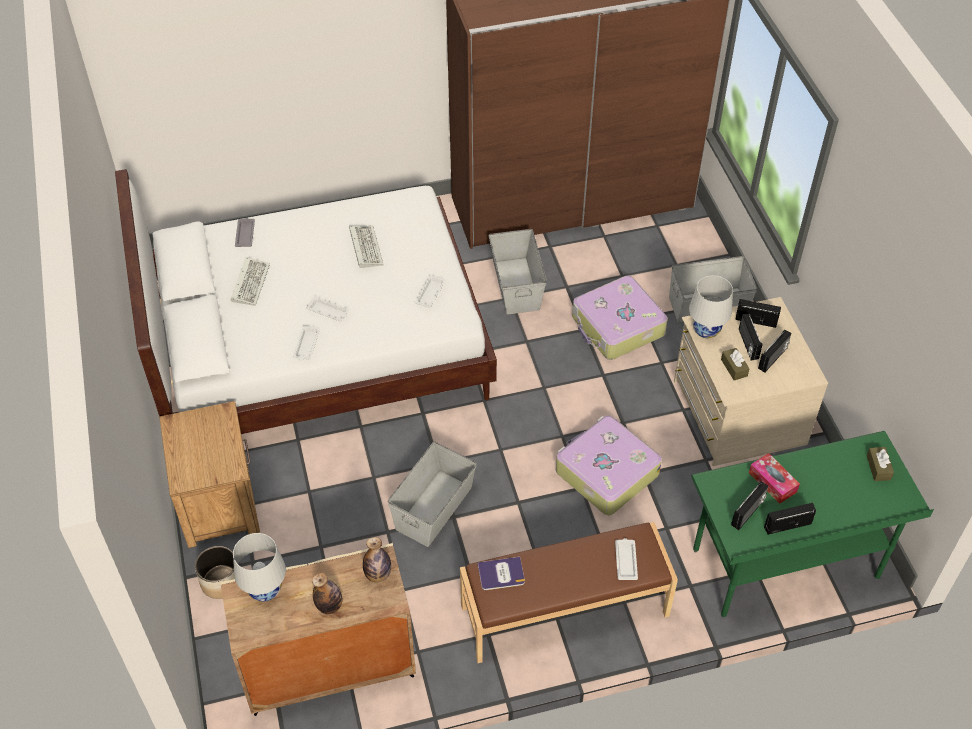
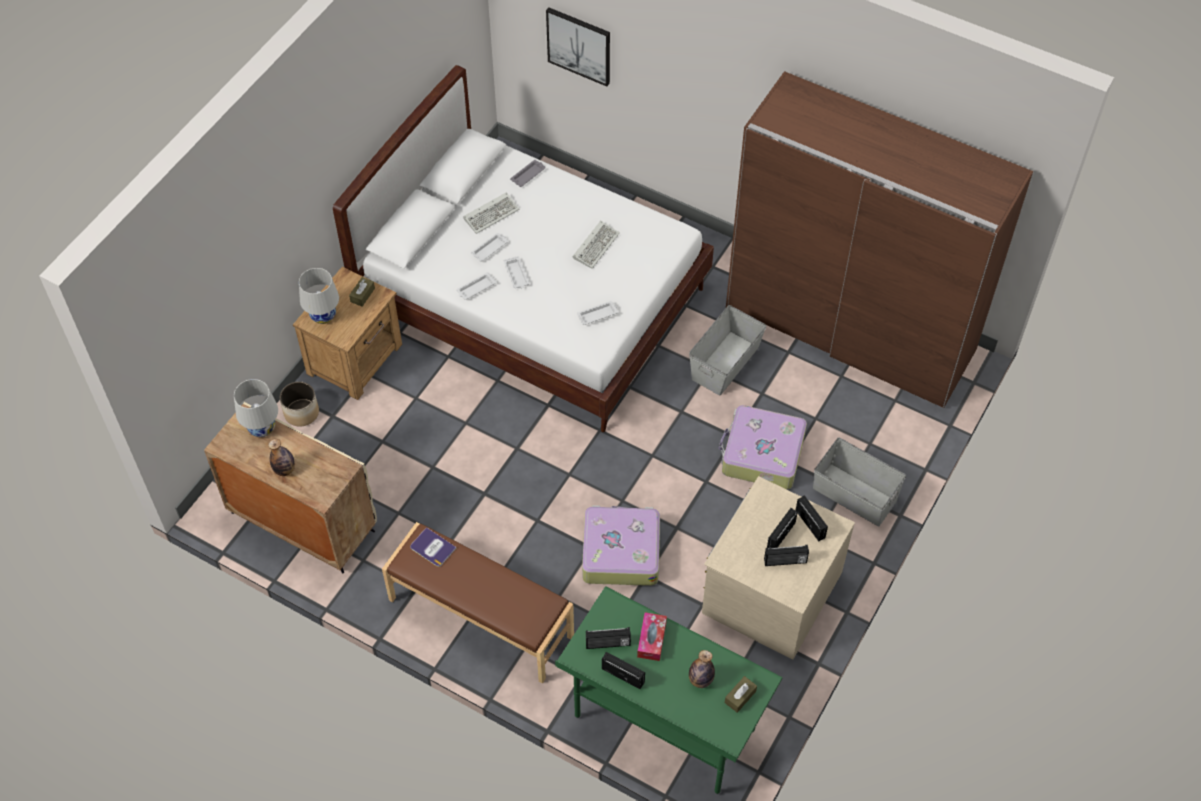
camera: 45 degrees right, 5 degrees up
(215, 89) = (579, 45): none -> picture
(378, 575) = (332, 475): bottle -> bottle (700, 680)
(433, 508) = (479, 476): grey storage box -> none
(626, 560) = (519, 610): white tray -> white tray (490, 248)
(706, 330) = (763, 500): white table lamp -> white table lamp (323, 316)
(734, 368) = (747, 543): brown tissue box -> brown tissue box (362, 295)

